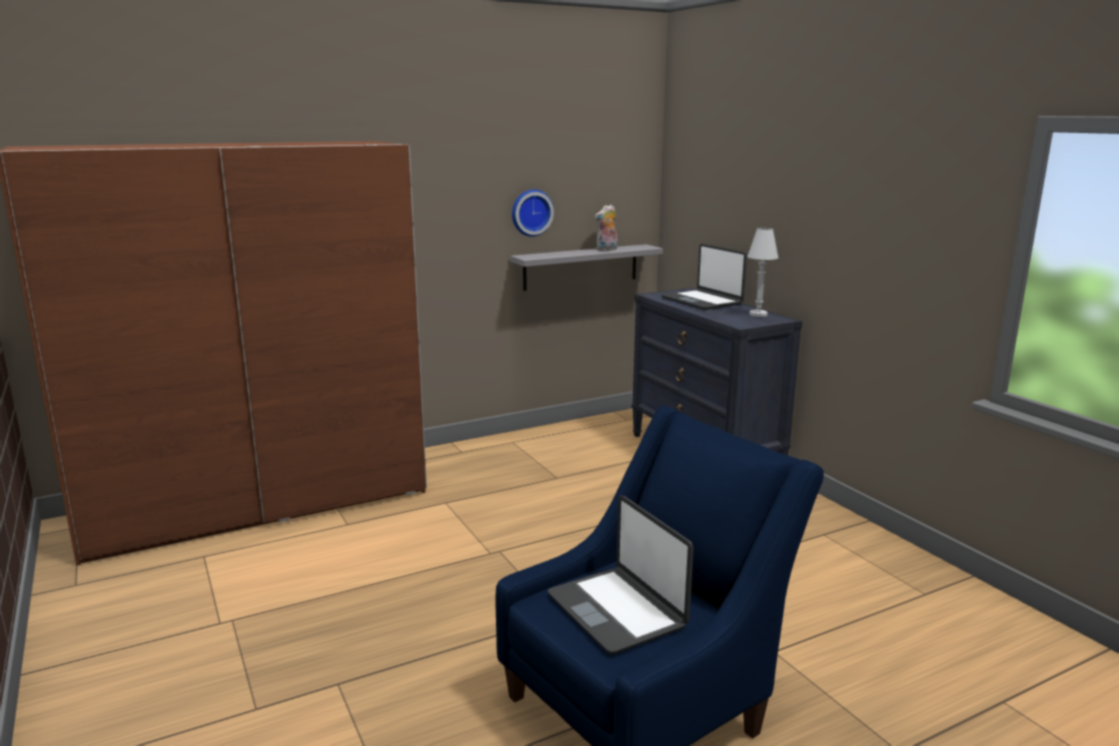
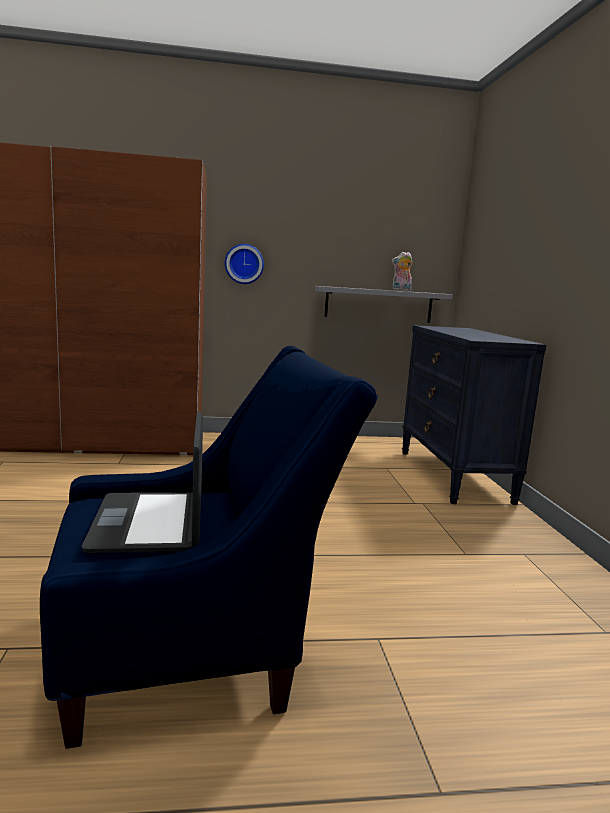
camera: 20 degrees right, 5 degrees down
(531, 212) = (336, 252): wall clock -> wall clock (244, 264)
(702, 301) = (466, 331): laptop -> none
(758, 314) = (506, 339): white table lamp -> none

